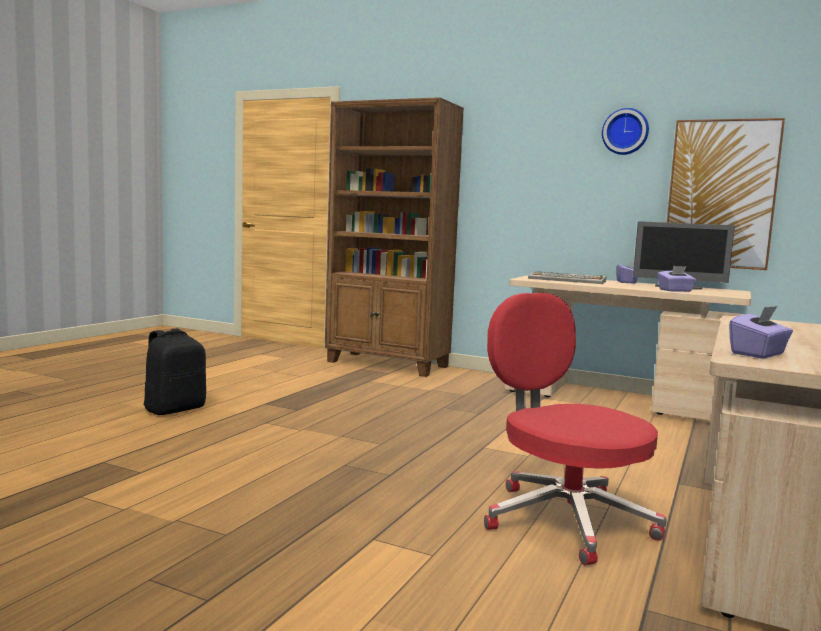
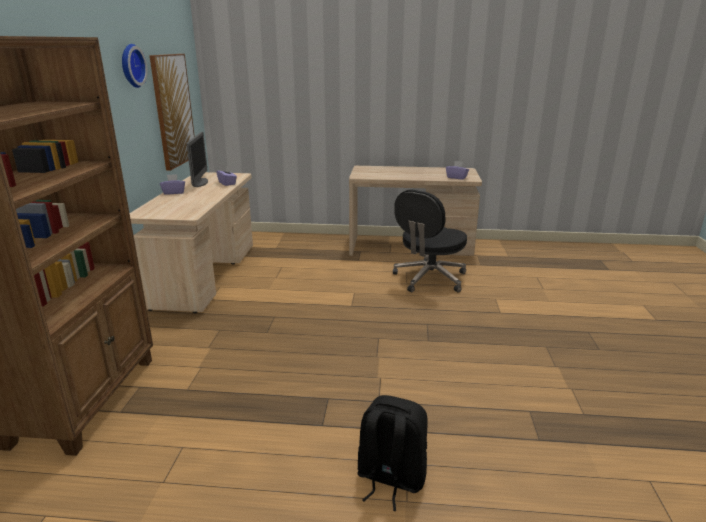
camera: 110 degrees left, 15 degrees up
(564, 519) = (429, 279): red office chair -> black office chair
(567, 280) = (180, 205): keyboard -> none

